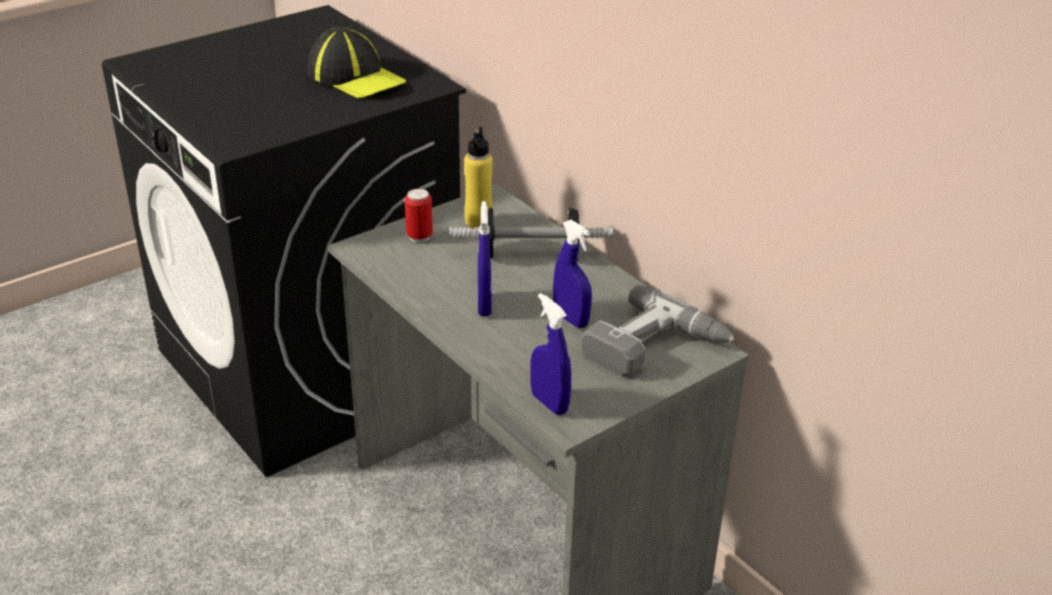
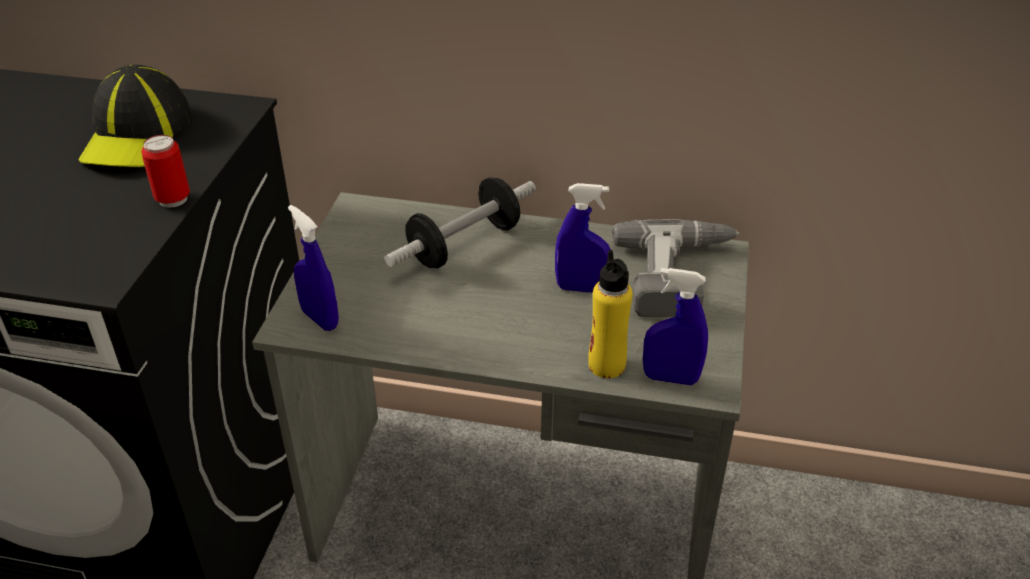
camera: 40 degrees left, 5 degrees up
(356, 77) = (137, 134): cap -> cap turned 90 degrees clockwise
(419, 237) = (338, 282): can -> can (173, 199)
(478, 222) = (375, 238): yellow bottle -> yellow bottle (606, 365)
(484, 305) = (491, 318): blue spray bottle -> blue spray bottle (320, 319)

